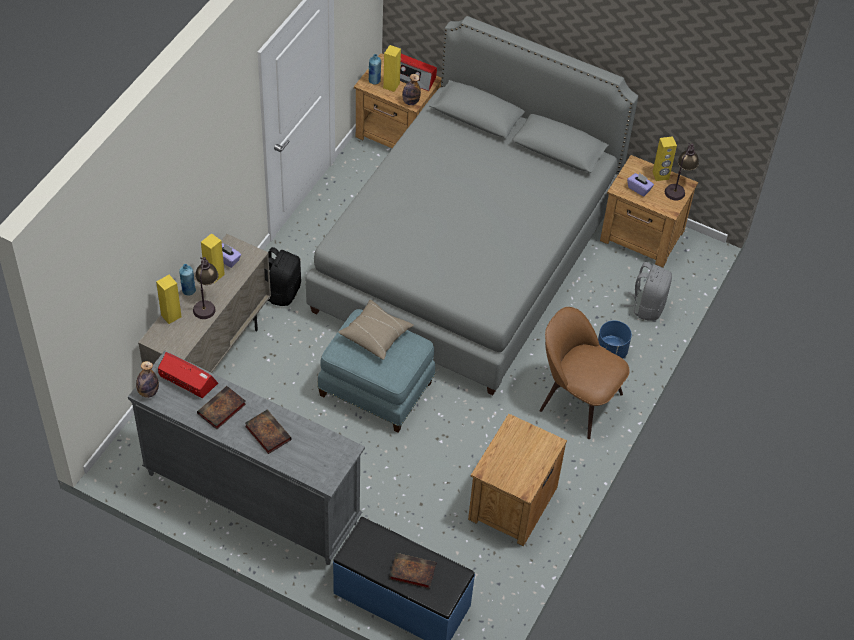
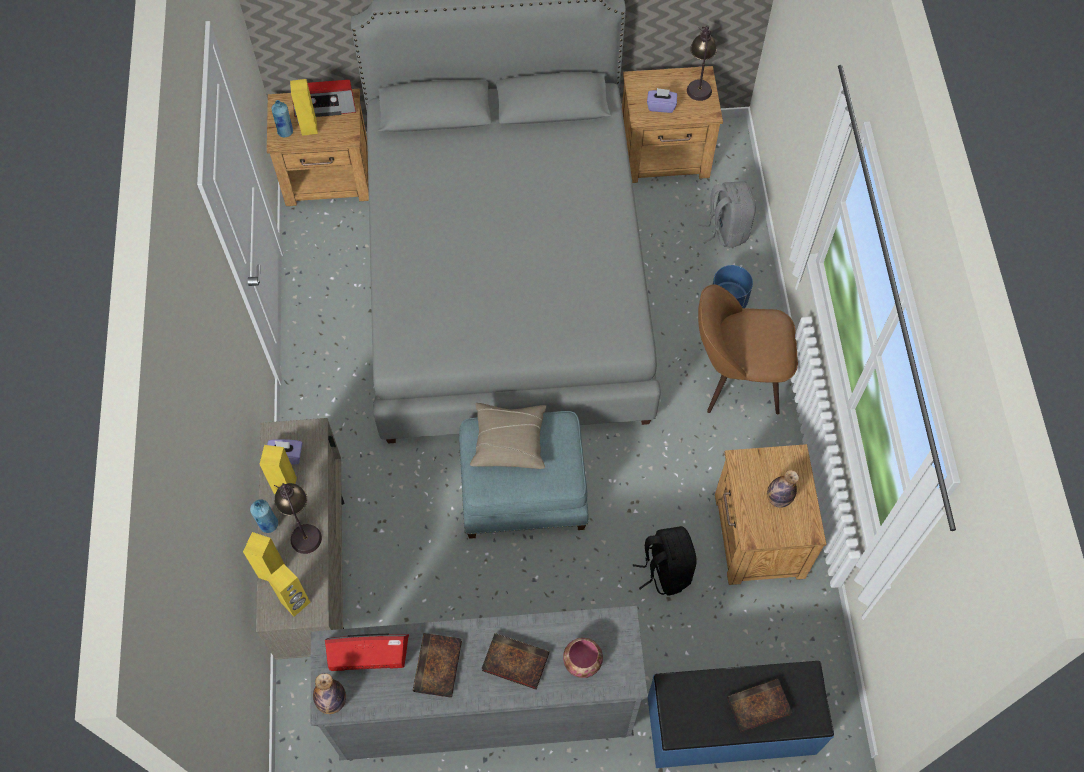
camera: 30 degrees left, 10 degrees up
(282, 292) = (338, 438): black backpack -> black backpack (665, 570)
(306, 456) = (582, 663): none -> bowl
(410, 102) = (345, 136): bottle -> bottle (778, 498)
(660, 176) = (671, 79): yellow speaker -> yellow speaker (296, 603)

